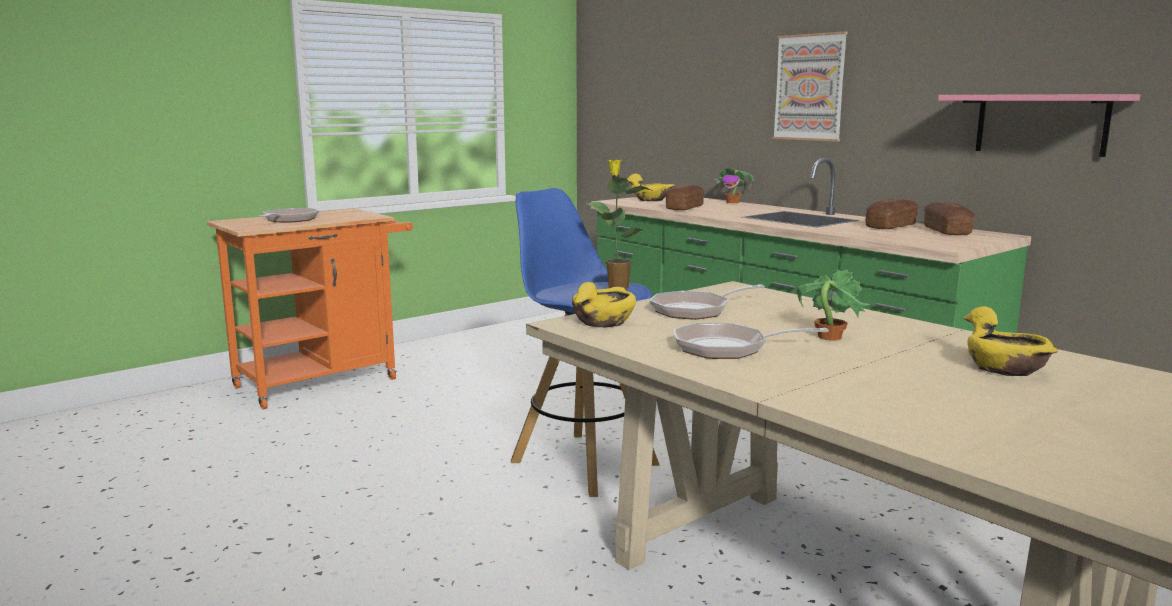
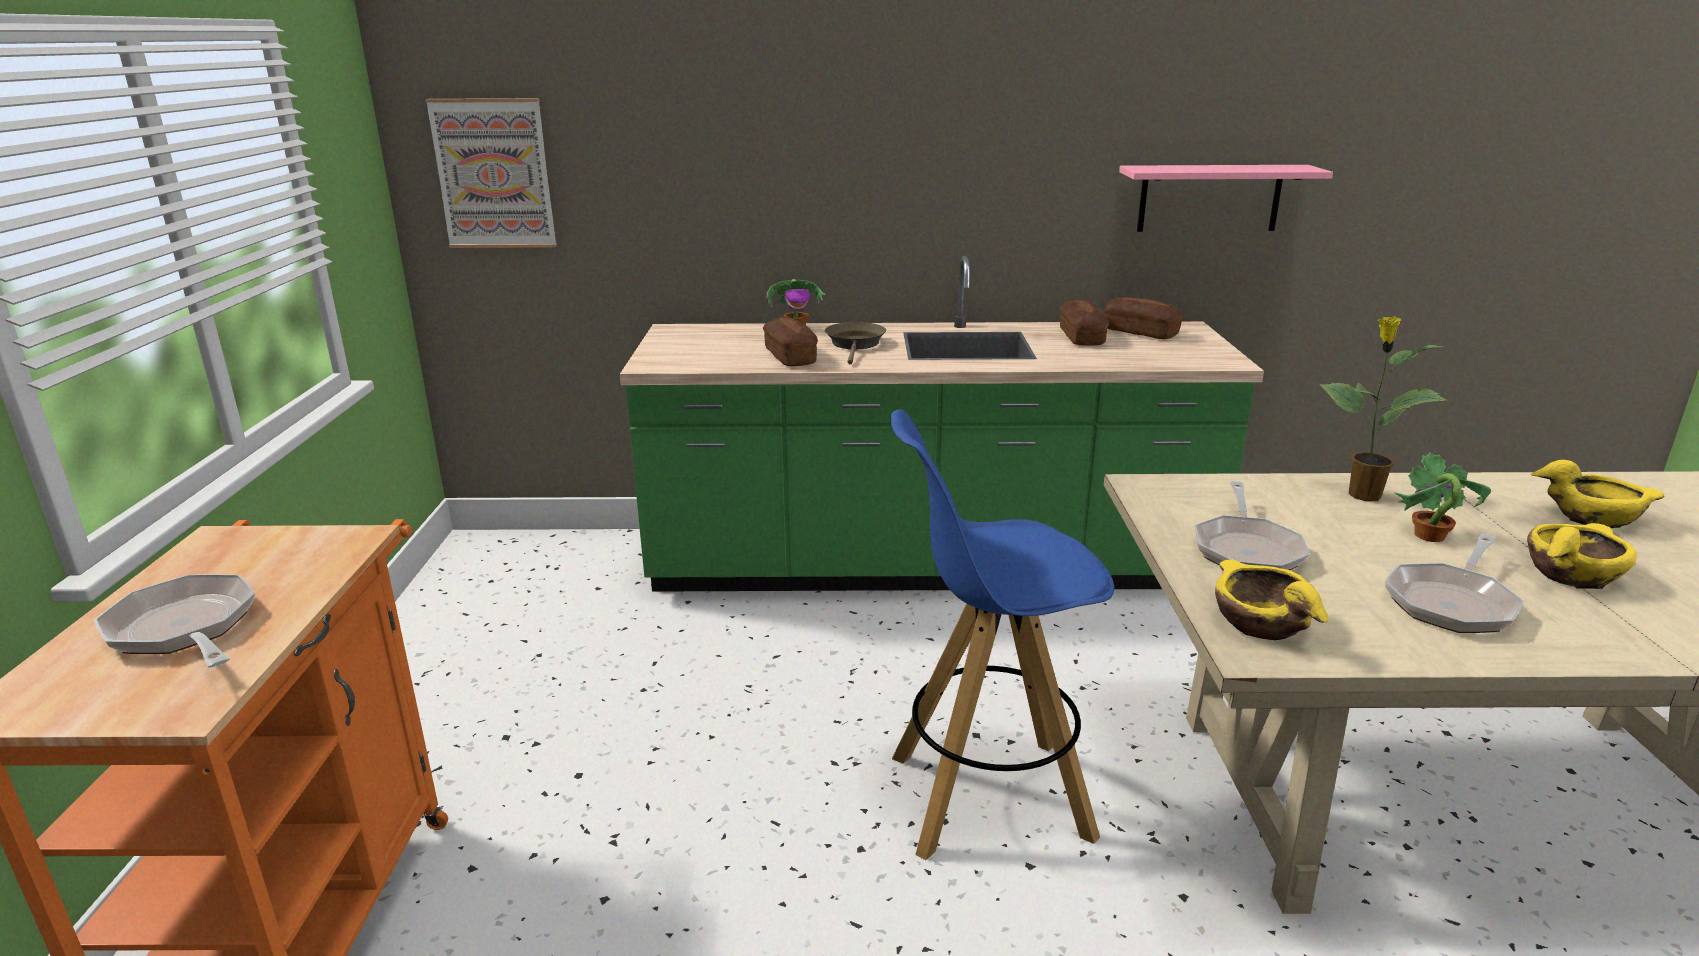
camera: 50 degrees left, 10 degrees up
(617, 287) = (1032, 539): potted plant -> potted plant (1362, 495)
(651, 200) = (687, 347): yellow bowl -> yellow bowl (1570, 574)
(735, 210) = (855, 345): none -> brown frying pan
(810, 87) = (901, 155): picture -> picture (494, 174)

